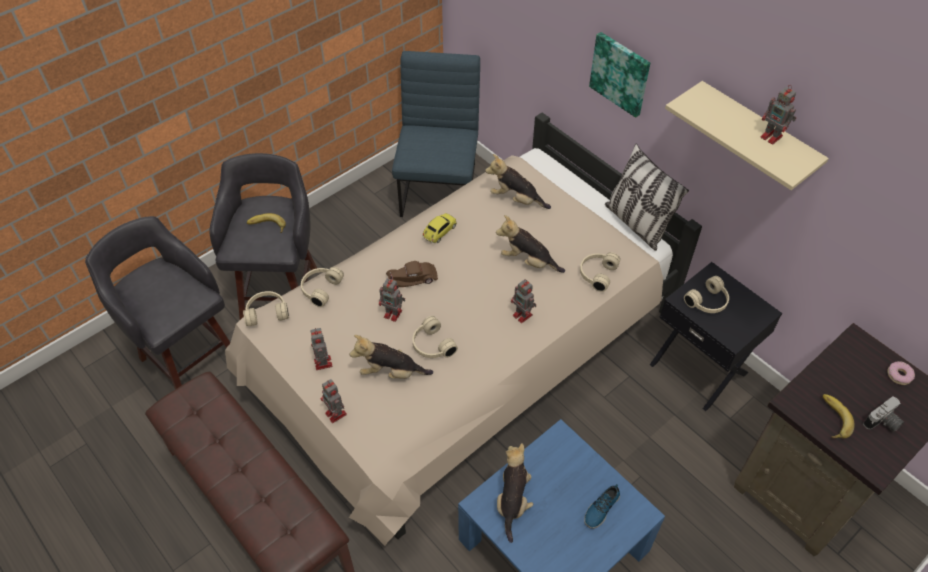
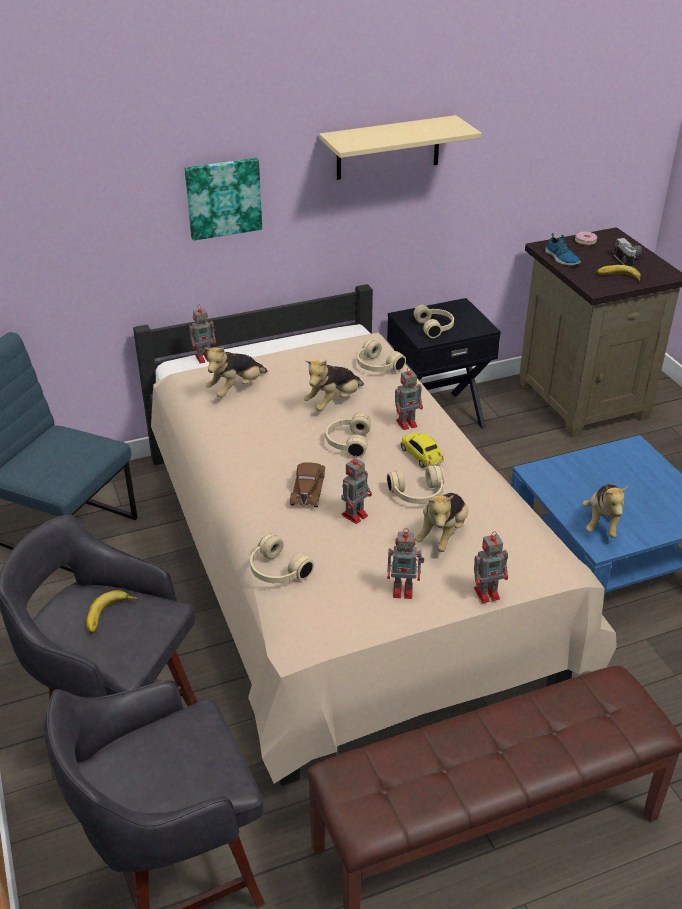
camera: 70 degrees left, 15 degrees down
(267, 312) = (287, 631): beige headphones -> beige headphones (347, 442)
(439, 232) = (247, 453): toy car -> toy car (421, 456)
(513, 501) = (602, 522): plush toy -> plush toy turned 105 degrees counterclockwise
(600, 508) = (624, 468): shoe -> shoe (561, 258)
(637, 224) = (322, 330): pillow -> none
(772, 137) = (417, 125): toy robot -> toy robot (205, 357)

